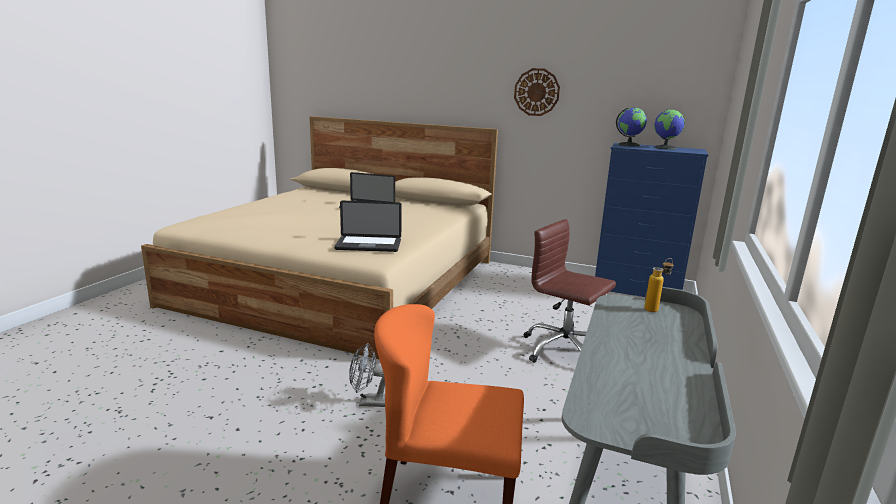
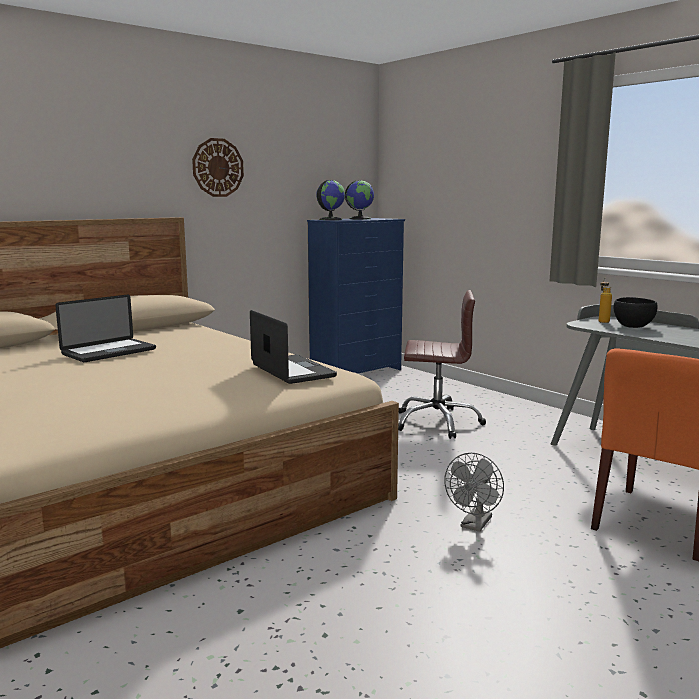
camera: 60 degrees left, 5 degrees down
(368, 245) = (292, 371): laptop -> laptop turned 60 degrees counterclockwise
(564, 350) = (437, 422): brown office chair -> brown office chair turned 150 degrees counterclockwise
(649, 324) = (632, 326): none -> black bowl

